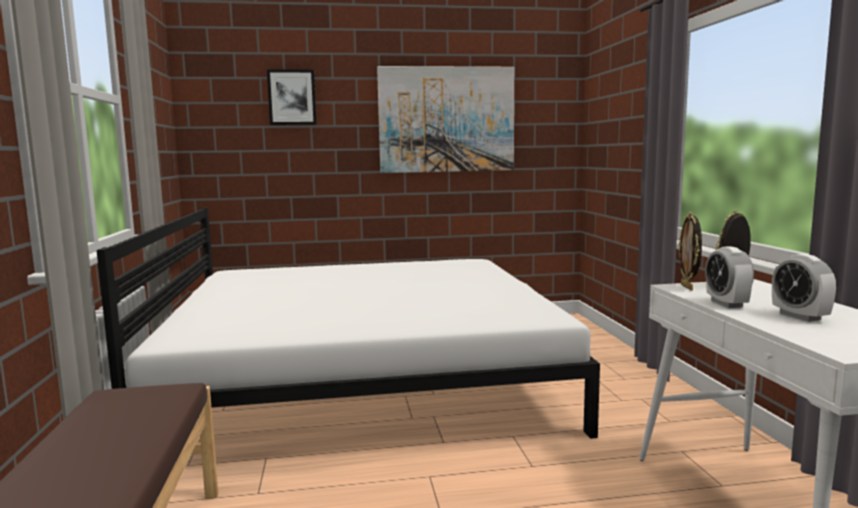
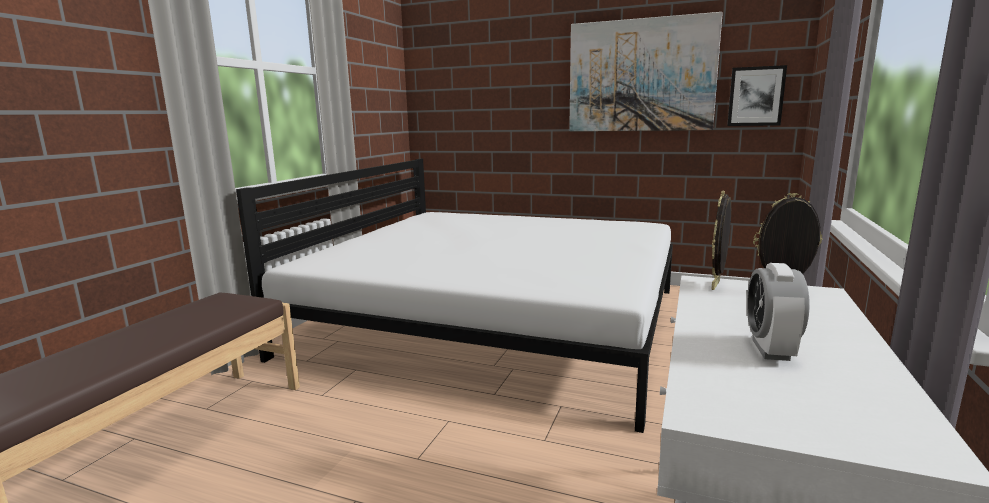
camera: 30 degrees right, 5 degrees up
(292, 97) = (494, 60): picture -> picture (756, 96)
(726, 304) = (712, 314): alarm clock -> none

